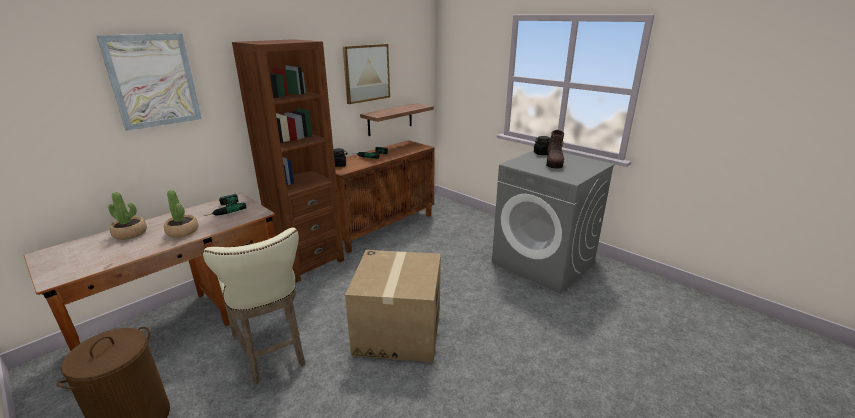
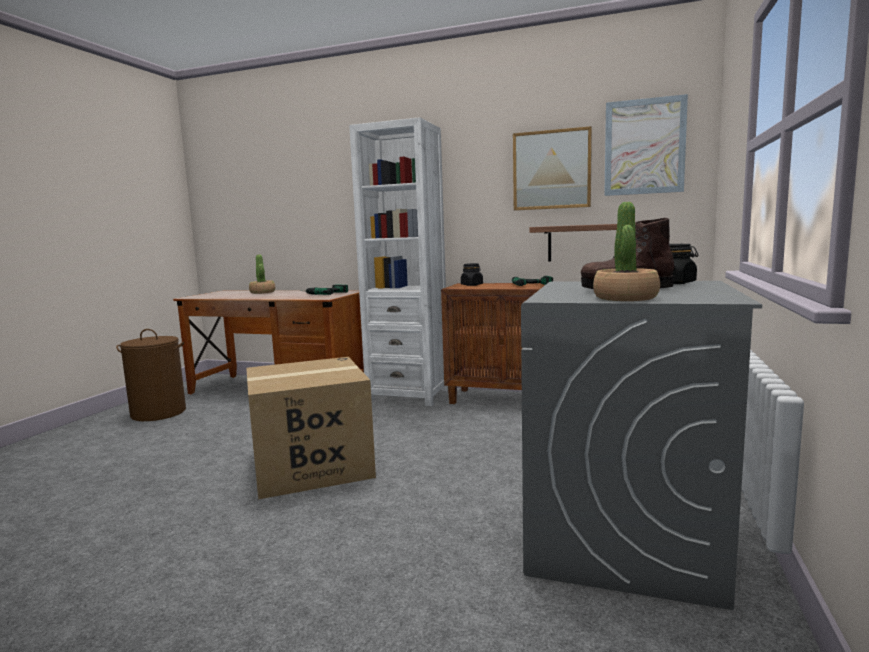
camera: 65 degrees right, 15 degrees down
(153, 81) = (315, 172): picture -> picture (644, 147)
(183, 231) = (273, 296): potted plant -> potted plant (625, 298)
(271, 352) = (248, 424): beige stool -> none
(308, 262) = (408, 395): brown bookcase -> white bookcase

